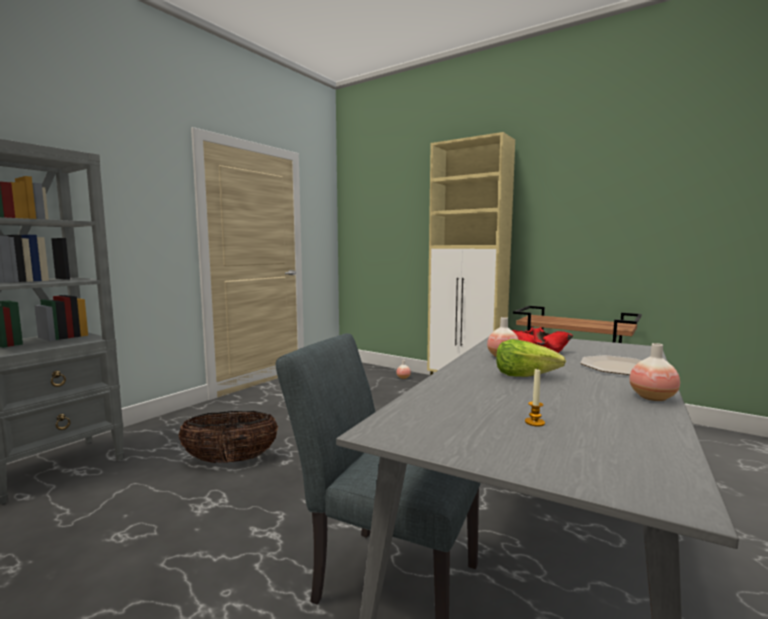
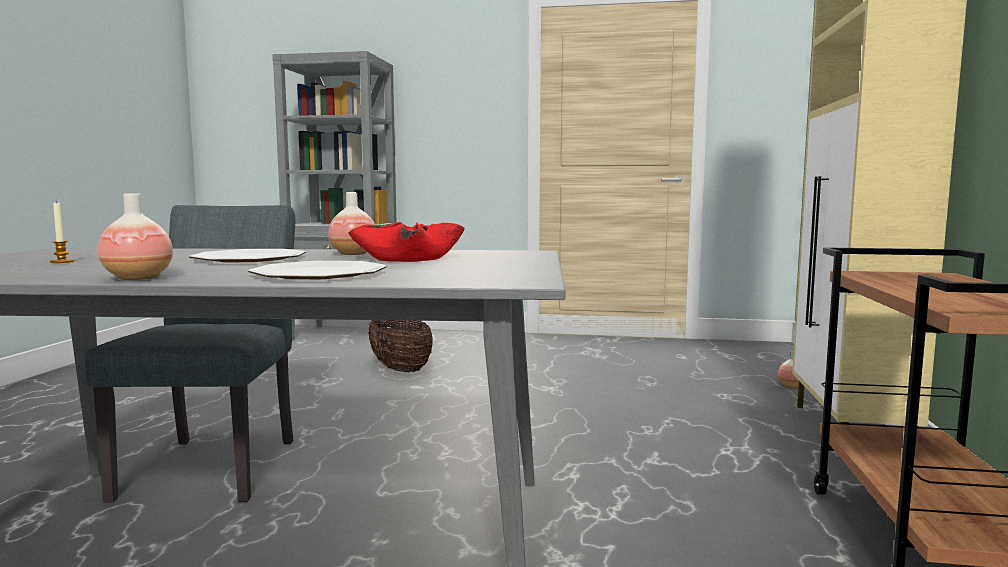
camera: 65 degrees right, 0 degrees up
(525, 375) = (250, 258): lettuce -> plate

